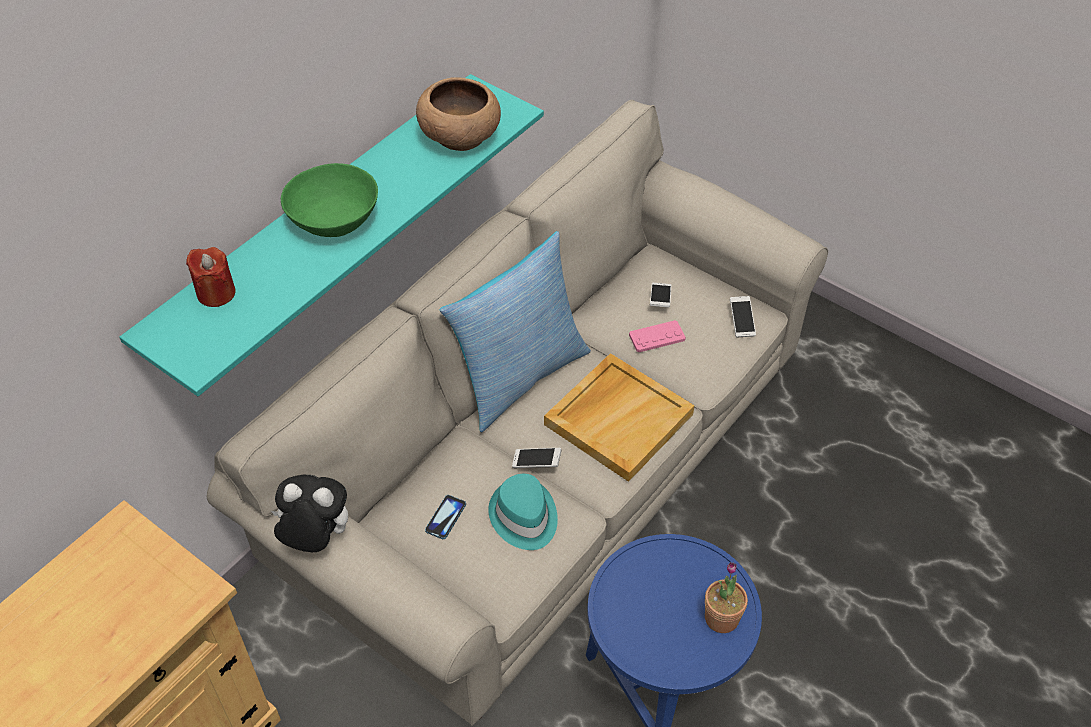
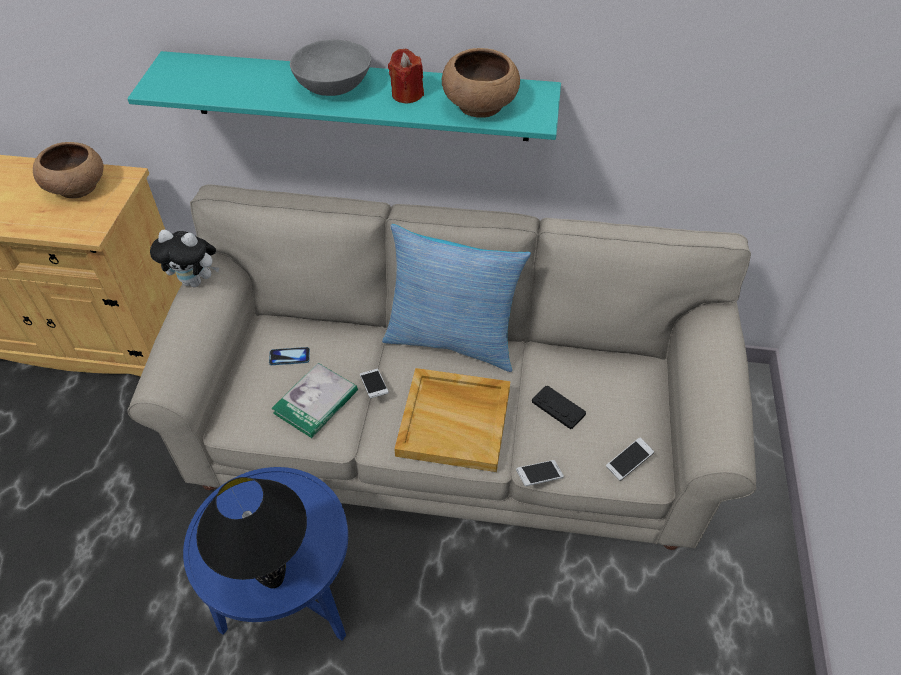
camera: 60 degrees right, 0 degrees up
(94, 583) = (77, 186): none -> brown bowl
(216, 293) = (223, 69): red candle -> red candle (407, 94)
(315, 539) = (195, 281): plush toy -> plush toy turned 120 degrees clockwise
(335, 219) = (334, 86): green bowl -> grey bowl
(523, 517) = (316, 402): turquoise hat -> book
(657, 337) = (558, 408): pink game controller -> black game controller
(660, 299) = (602, 391): phone -> phone (539, 476)
(721, 618) = (273, 579): potted plant -> black table lamp

